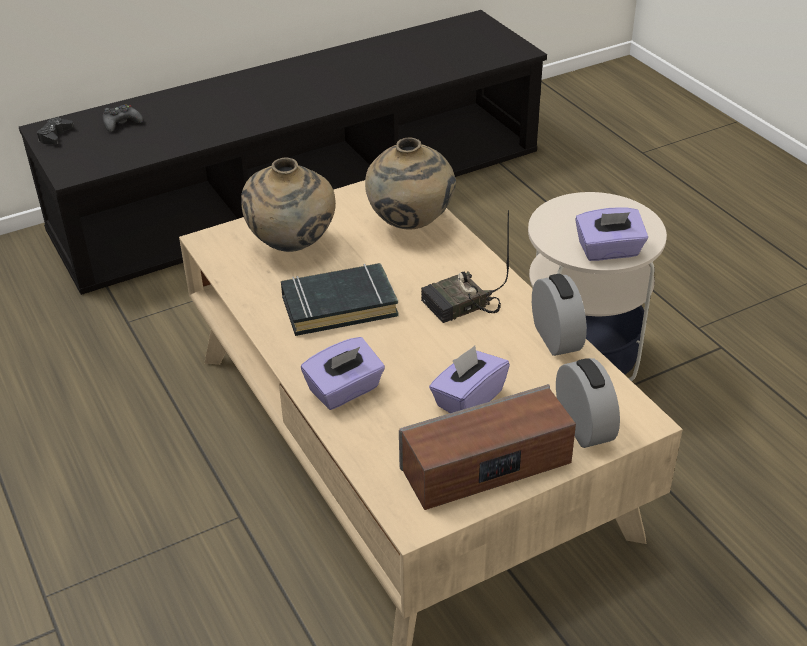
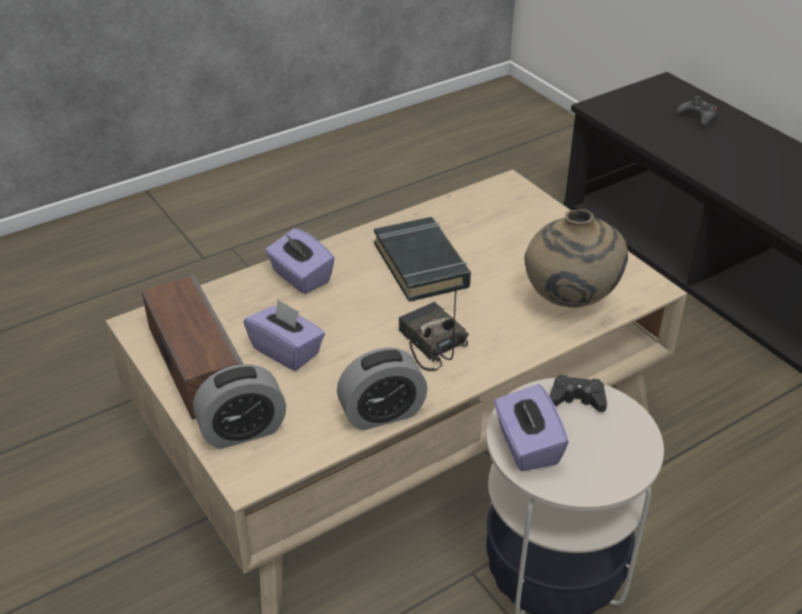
camera: 85 degrees right, 0 degrees up
(55, 136) = (659, 90): black game controller -> black game controller (577, 399)
(292, 246) = (511, 230): beige vase -> none

